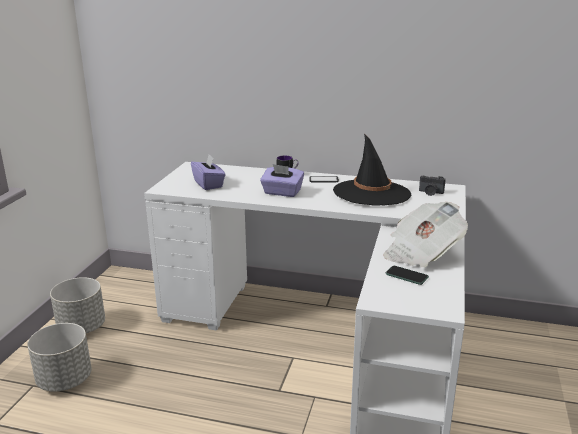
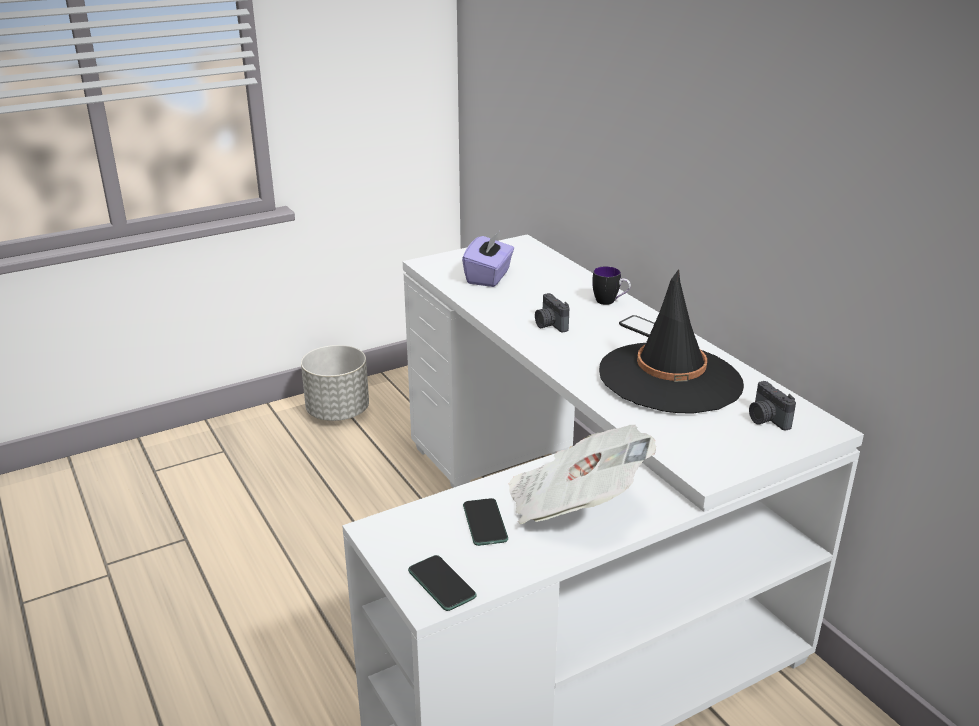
camera: 45 degrees right, 5 degrees up
(65, 380) = (252, 461): grey planter -> none
(282, 192) = (549, 325): purple tissue box -> camera
(438, 303) = (441, 584): none -> phone

